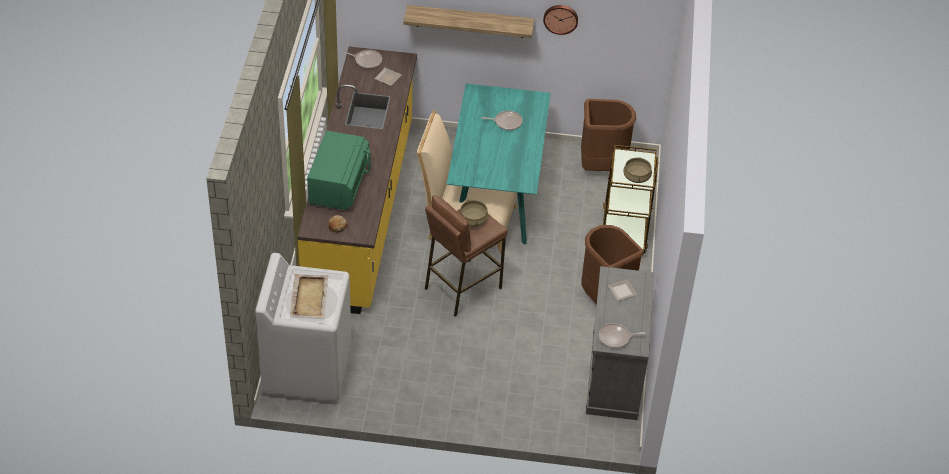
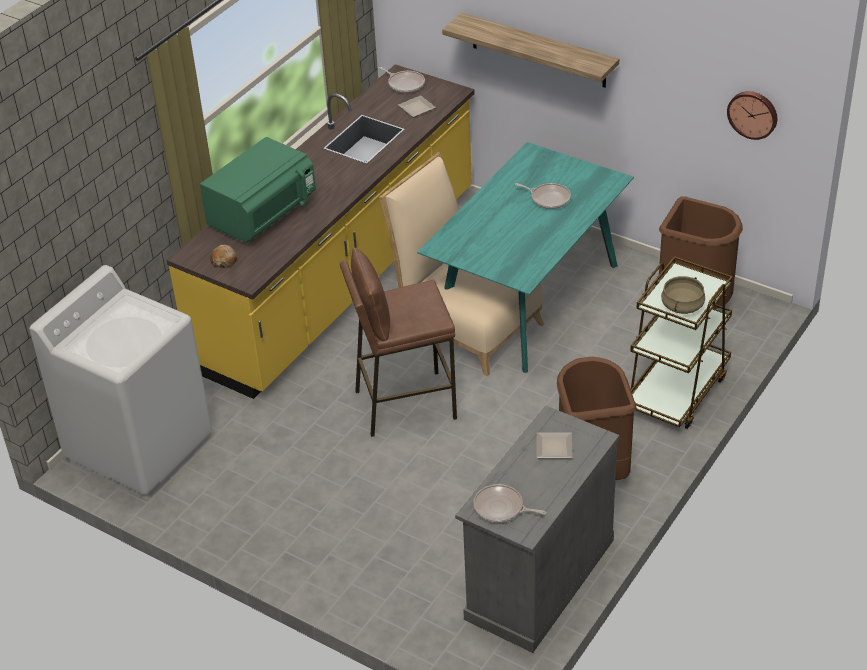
camera: 30 degrees right, 5 degrees down
(309, 297) = (118, 332): beige tray -> none
(473, 220) = (415, 302): beige cooking pot -> none
(560, 18) = (654, 64): wall clock -> wall clock (753, 114)

